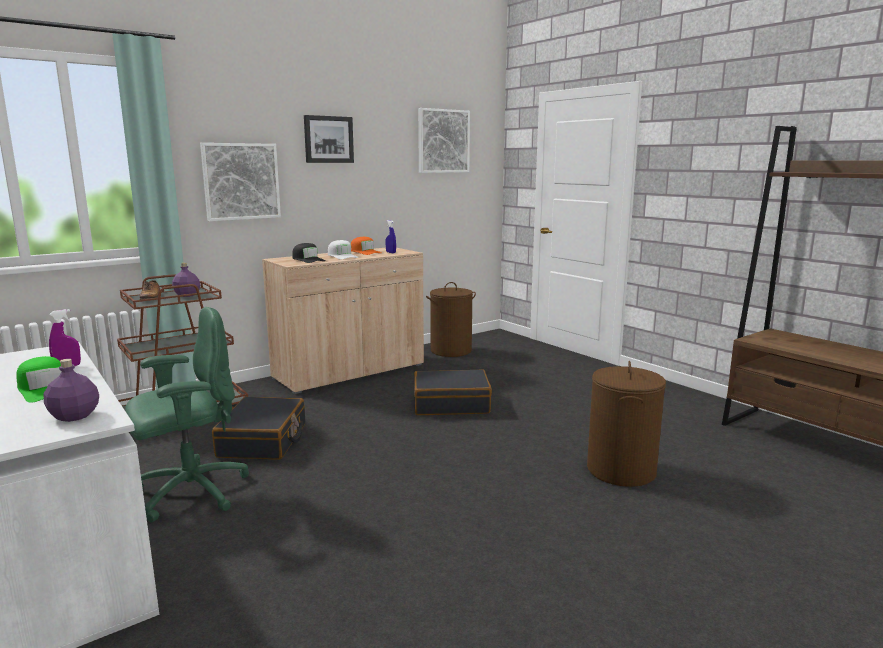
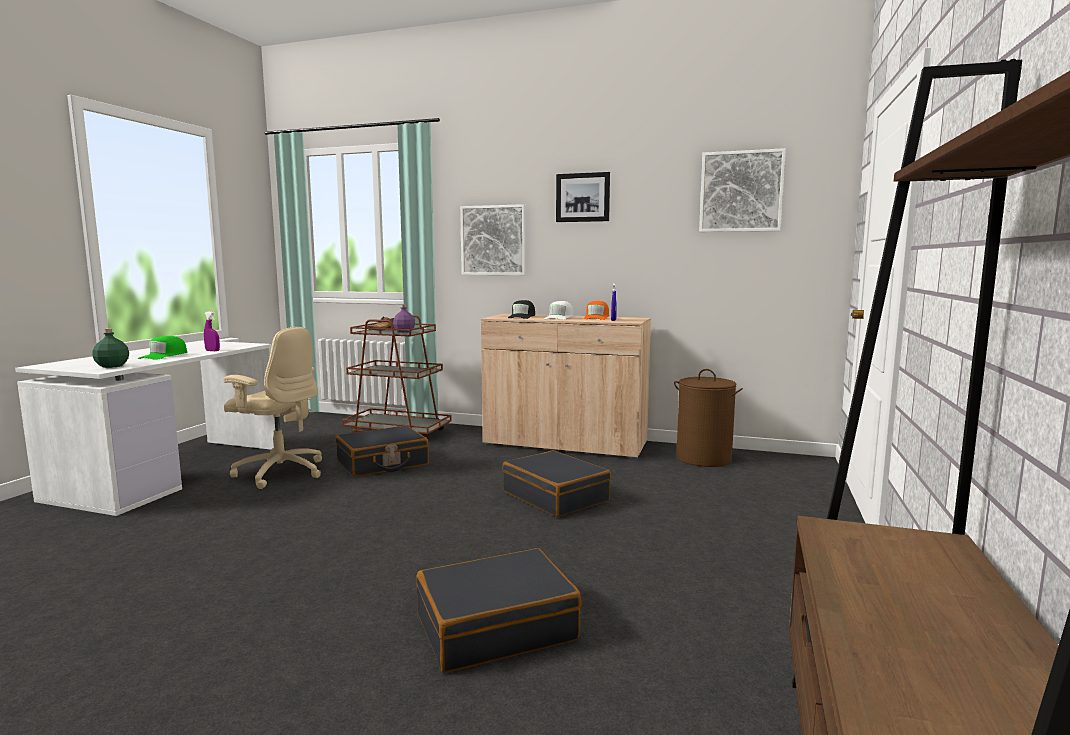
camera: 55 degrees right, 5 degrees down
(75, 416) = (113, 366): purple bottle -> green bottle
(190, 492) = (280, 472): green office chair -> beige office chair
(621, 470) = (496, 627): brown laundry basket -> black suitcase

